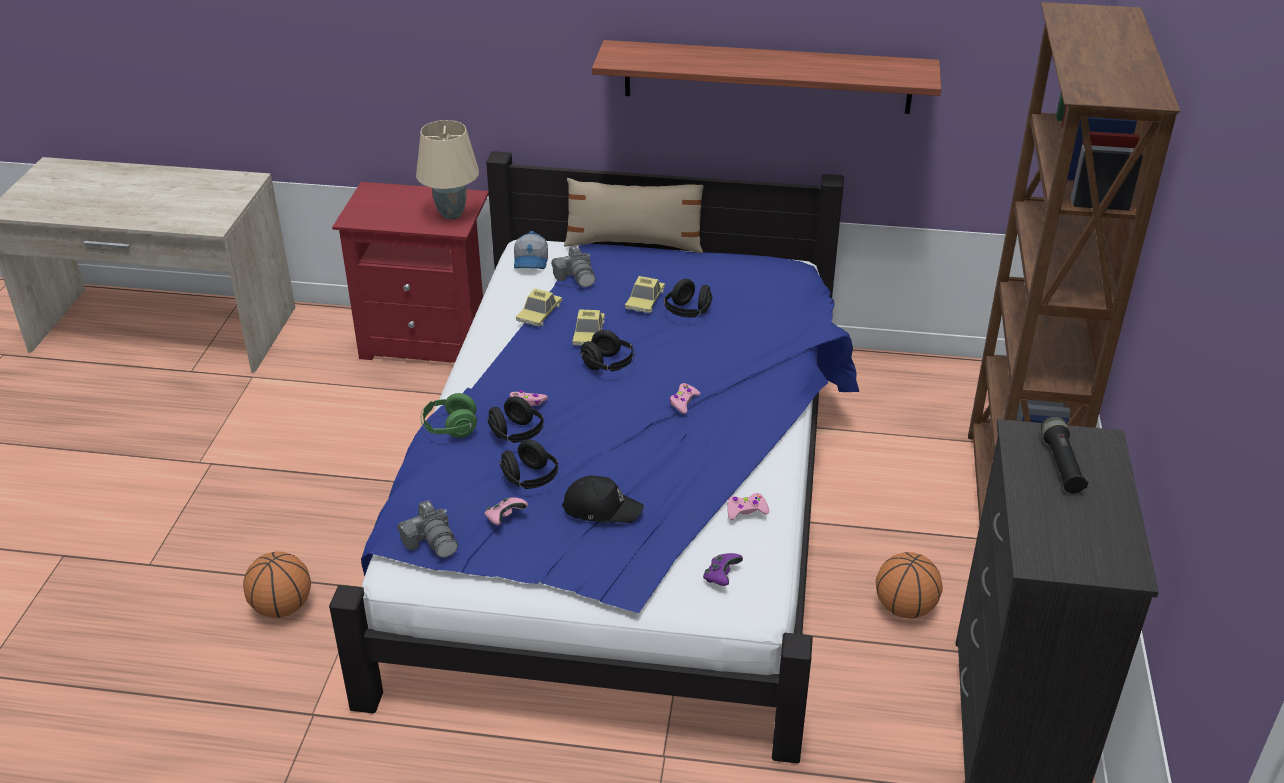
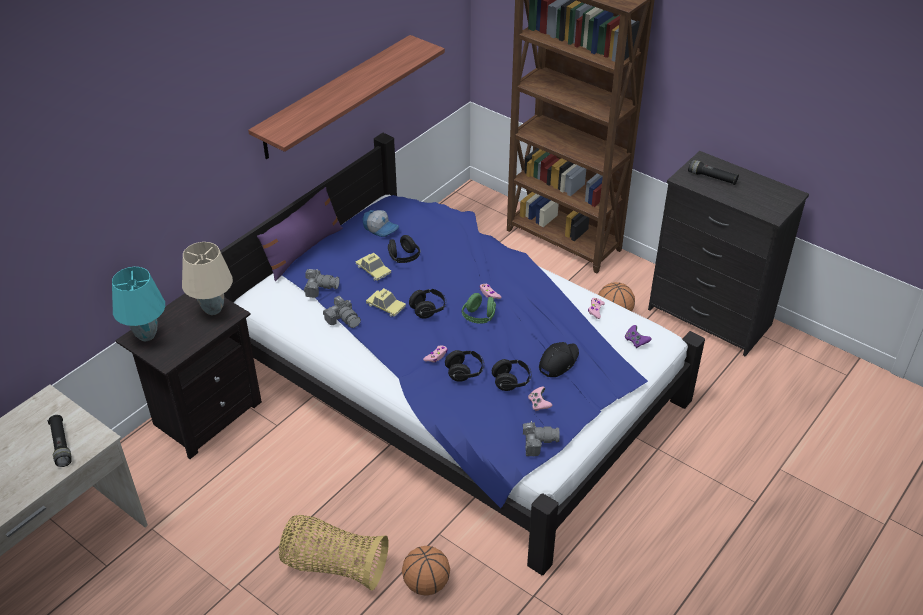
camera: 60 degrees left, 5 degrees up
(191, 211) = (61, 445): none -> black flashlight
(270, 521) = (334, 565): none -> basket
(381, 194) = (146, 335): none -> turquoise table lamp
(428, 340) = (205, 414): red nightstand -> black nightstand
(450, 428) = (434, 400): green headphones -> green headphones (479, 317)
(532, 261) = (274, 302): cap -> cap (381, 228)
(539, 313) = (343, 319): toy car -> camera
(634, 243) = (303, 251): beige pillow -> purple pillow

